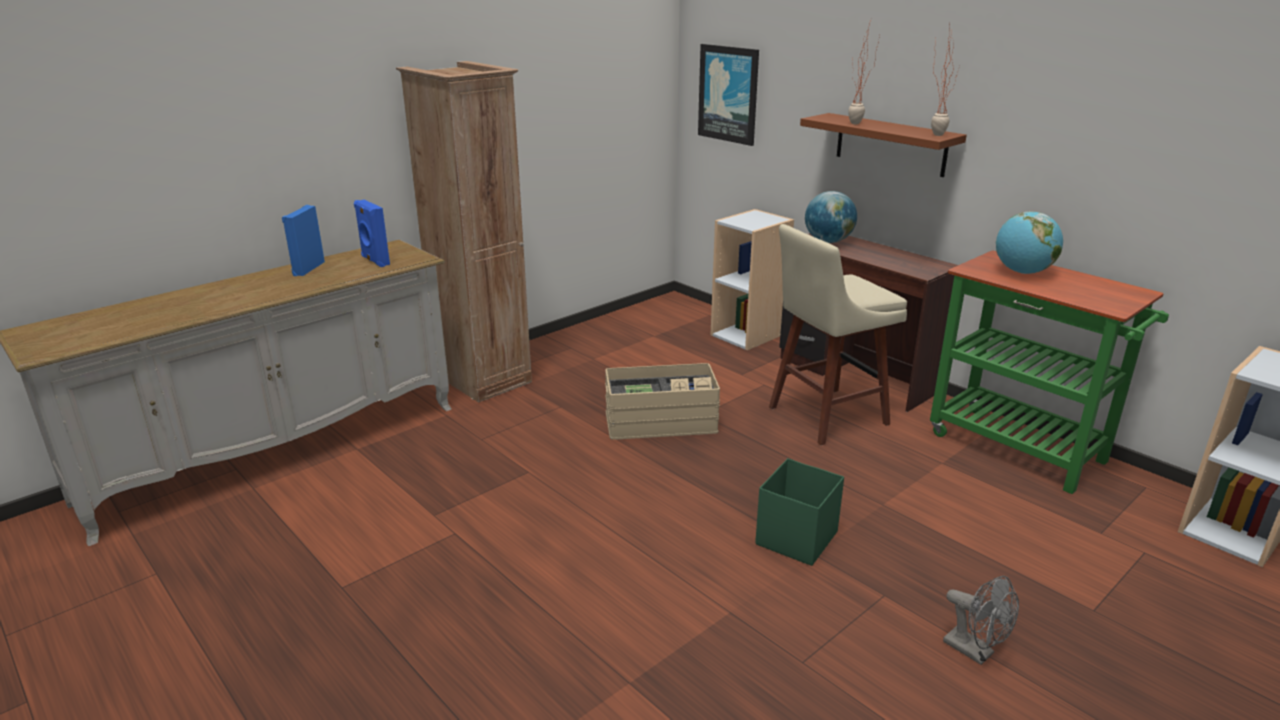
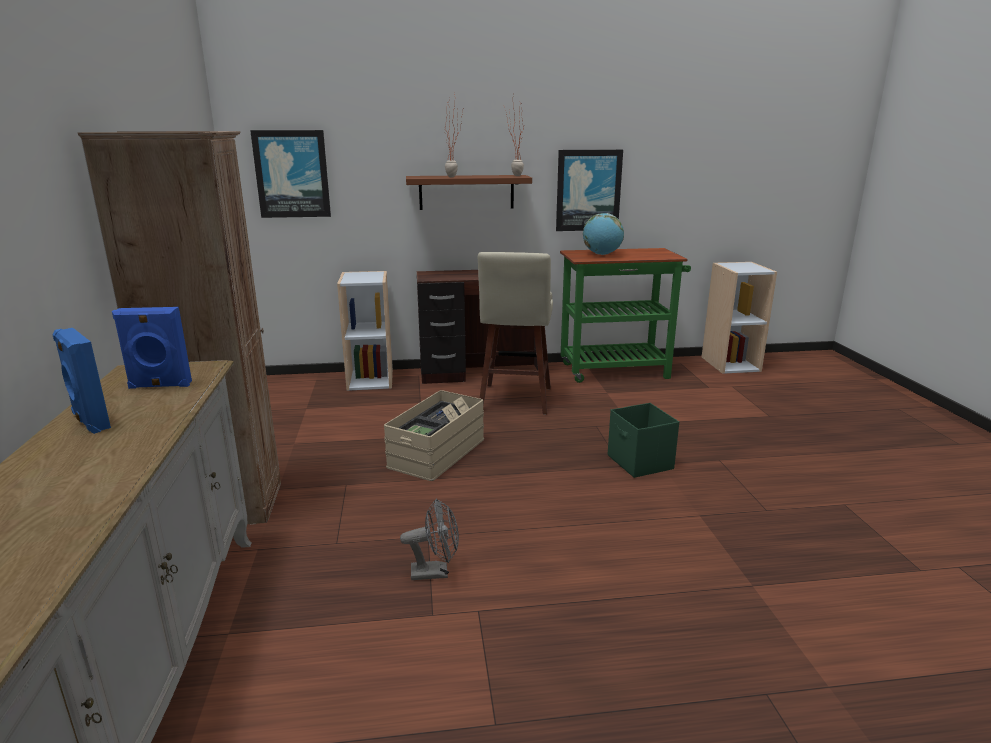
camera: 55 degrees left, 5 degrees down
(828, 241) = (442, 275): globe -> none
(975, 652) = (785, 457): grey fan -> grey fan (436, 572)
(1054, 173) = (588, 190): none -> picture

